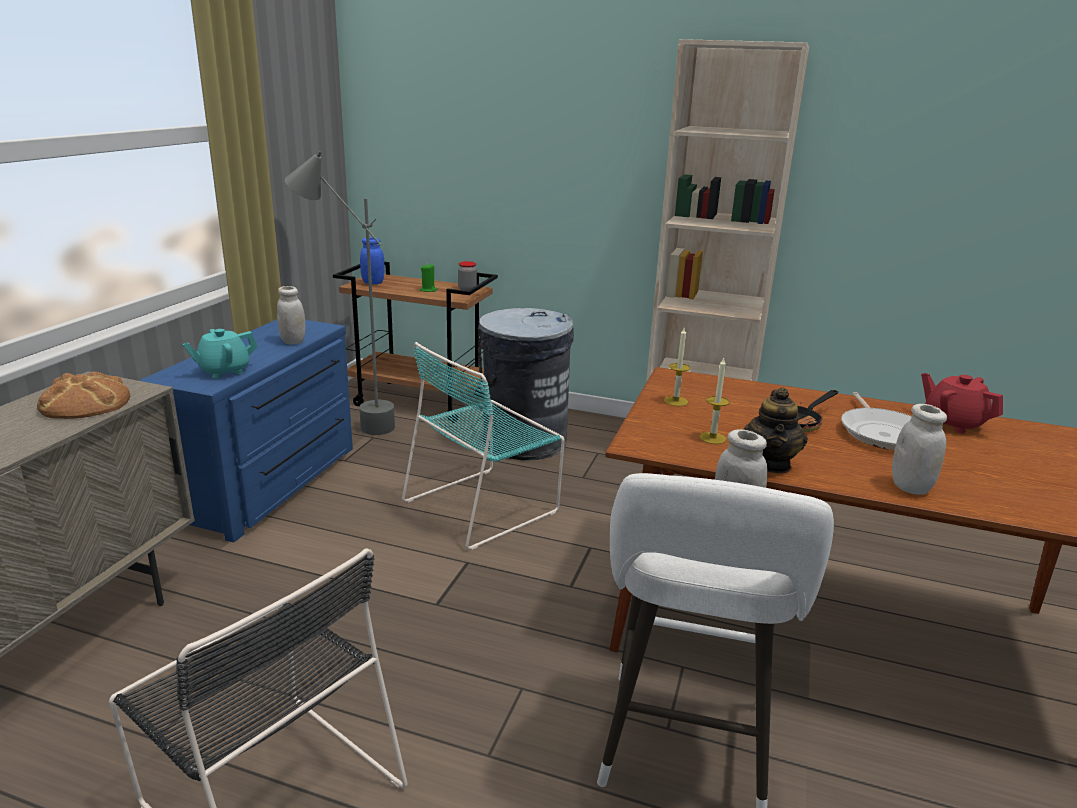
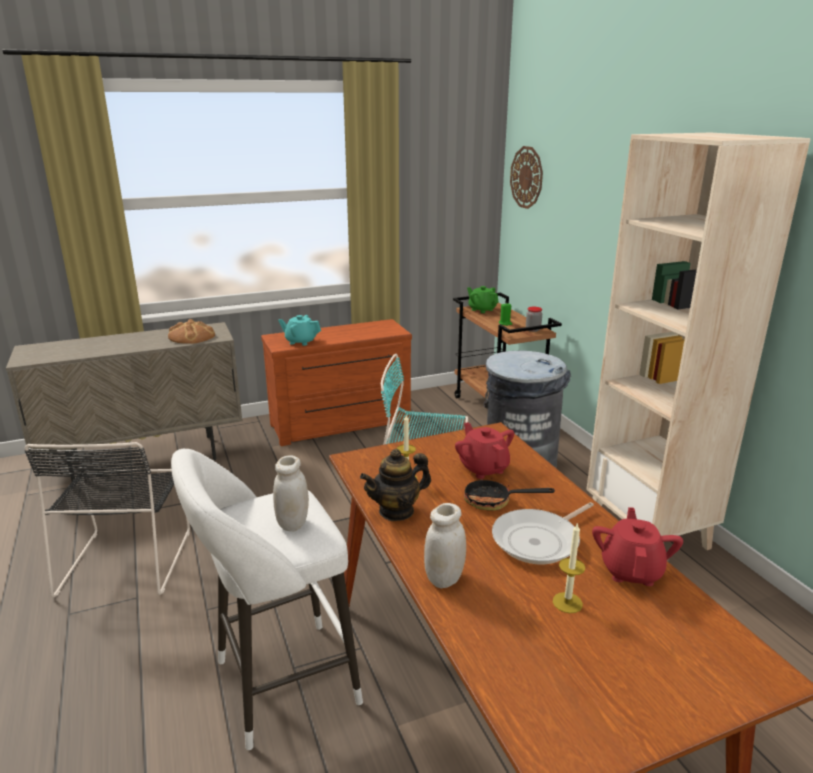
camera: 50 degrees right, 0 degrees up
(273, 484) = (341, 425): blue dresser -> brown dresser
(293, 341) = (364, 335): white jar -> none
(351, 423) = (435, 407): grey floor lamp -> none
(373, 283) = (482, 310): blue jar -> green teapot
(395, 107) = (526, 177): none -> wall clock
(675, 401) = (448, 448): candle -> candle (567, 602)
(735, 404) = (483, 468): none -> red teapot

